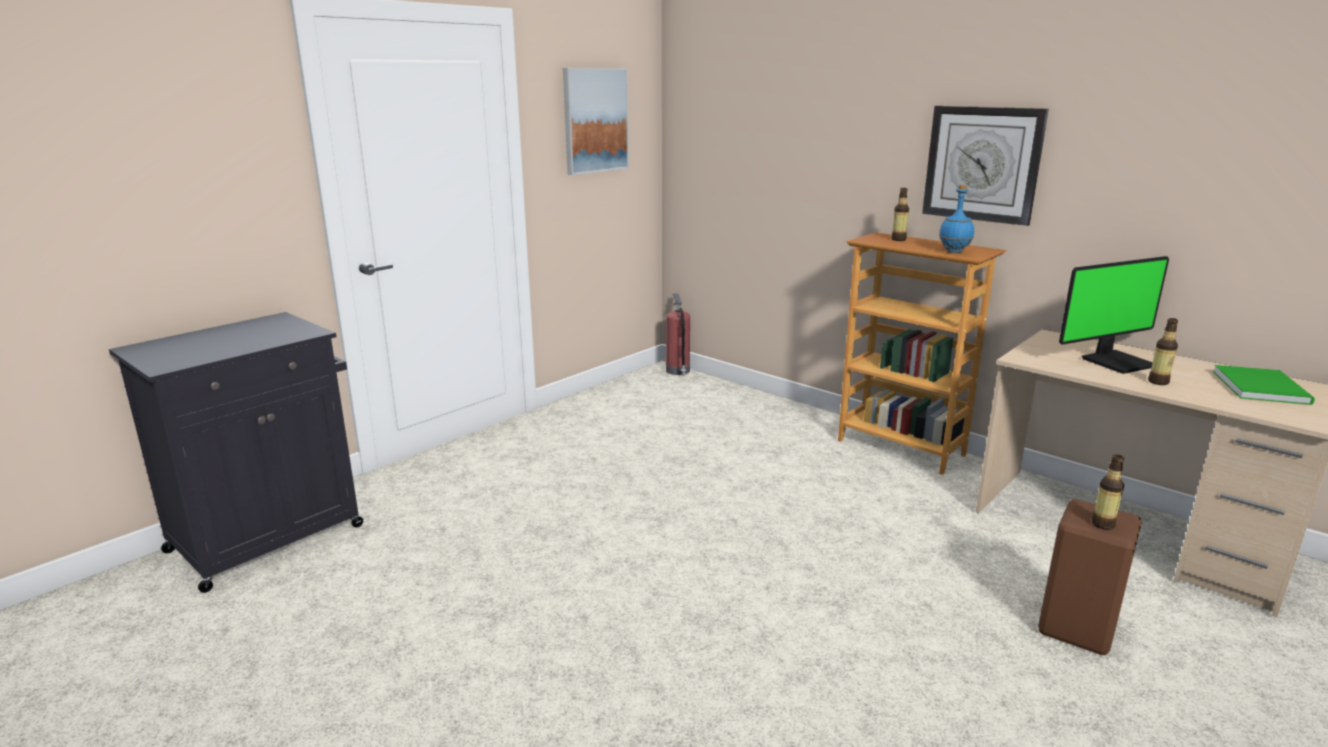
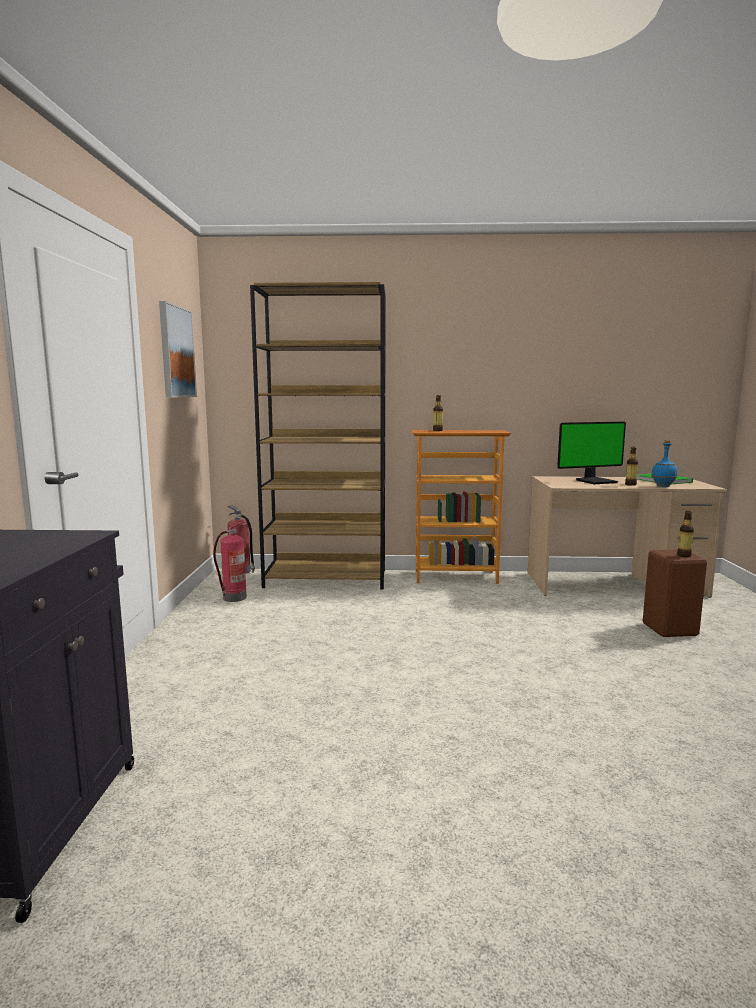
camera: 40 degrees left, 10 degrees down
(627, 401) = (234, 598): none -> fire extinguisher
(747, 404) = (327, 578): none -> brown bookcase
(954, 251) = (485, 431): blue bottle -> blue bottle (663, 486)
(982, 164) = (480, 377): wall clock -> none
(1116, 361) = (595, 481): monitor -> monitor turned 45 degrees clockwise

